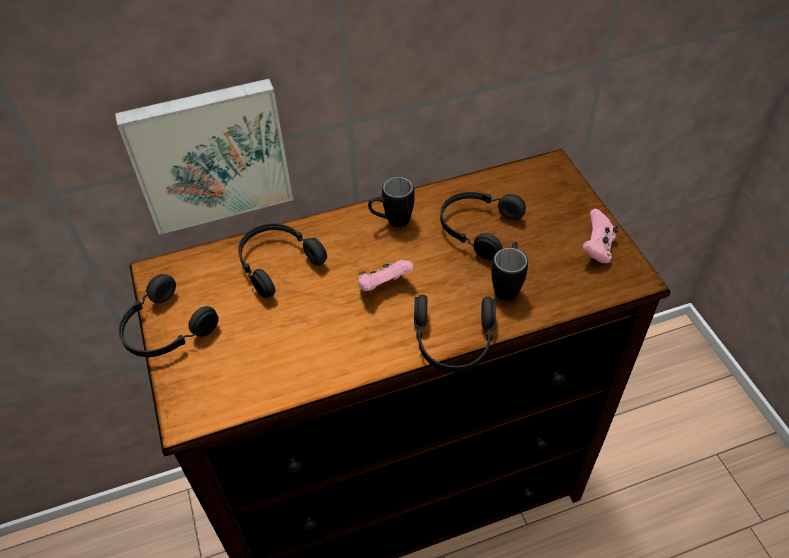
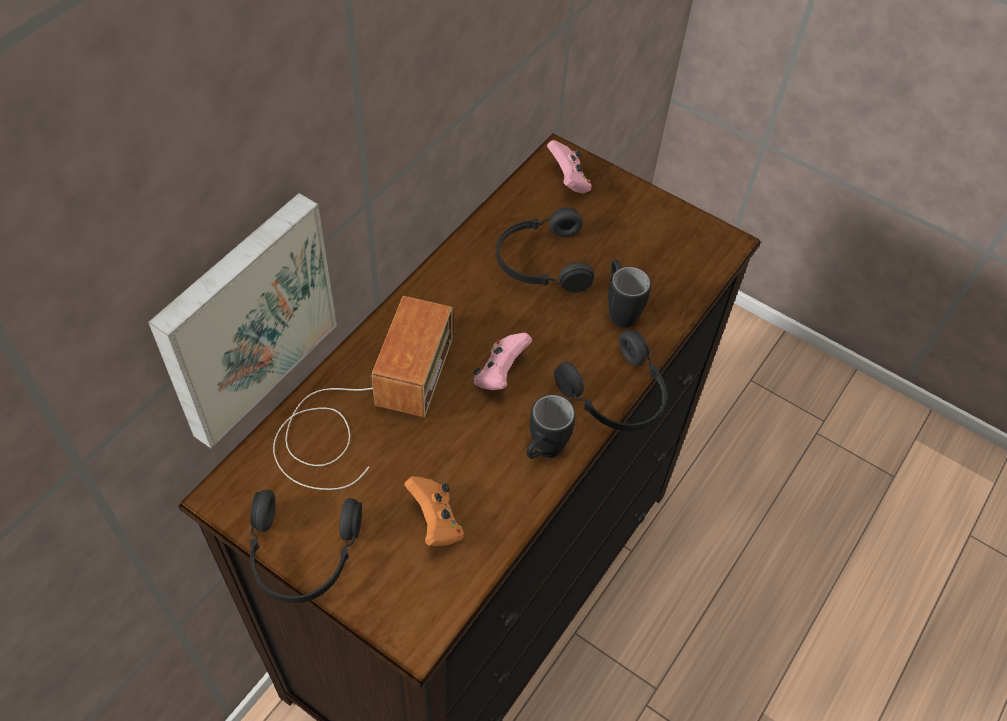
camera: 40 degrees left, 5 degrees up
(259, 356) = (436, 522): none -> orange game controller
(277, 263) = (362, 408): black headphones -> radio
(391, 221) = (448, 298): black mug -> black mug (543, 452)
(597, 248) = (669, 228): pink game controller -> pink game controller (569, 180)

